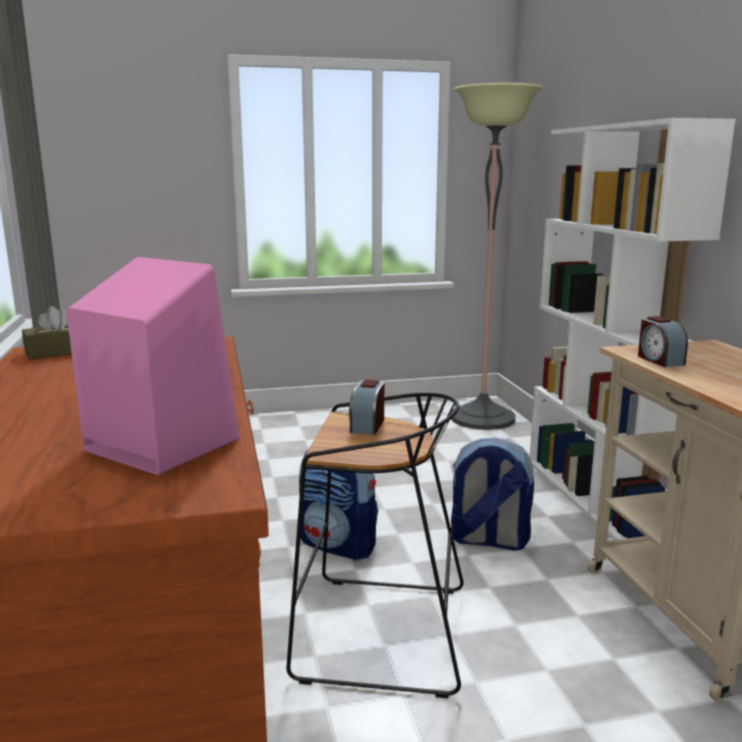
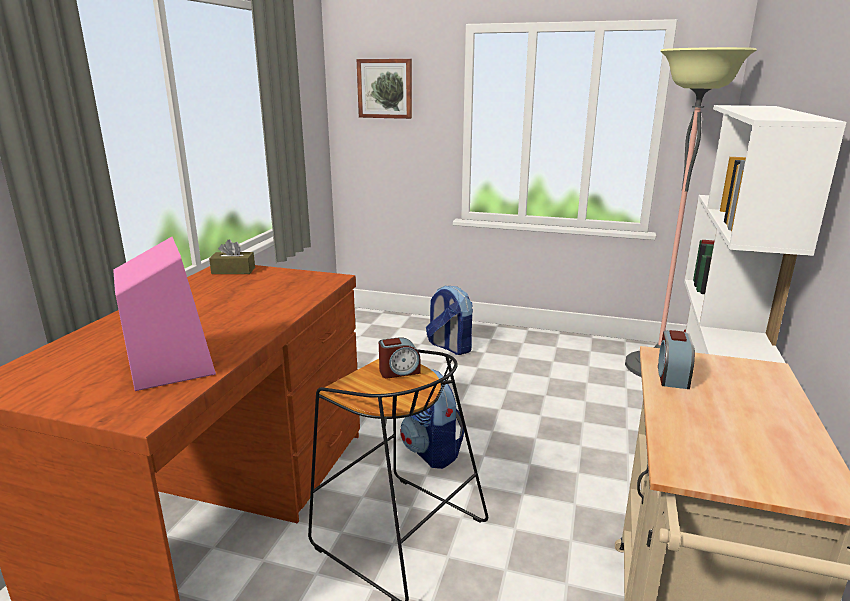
camera: 30 degrees right, 5 degrees up
(125, 131) = (385, 88): none -> picture
(367, 425) = (399, 371): alarm clock -> alarm clock turned 150 degrees counterclockwise
(487, 540) = (551, 486): backpack -> backpack (449, 347)

